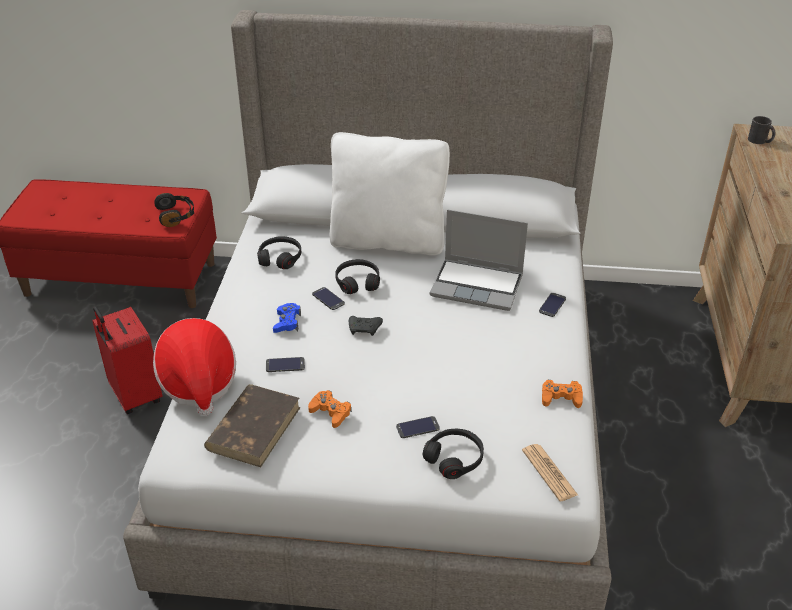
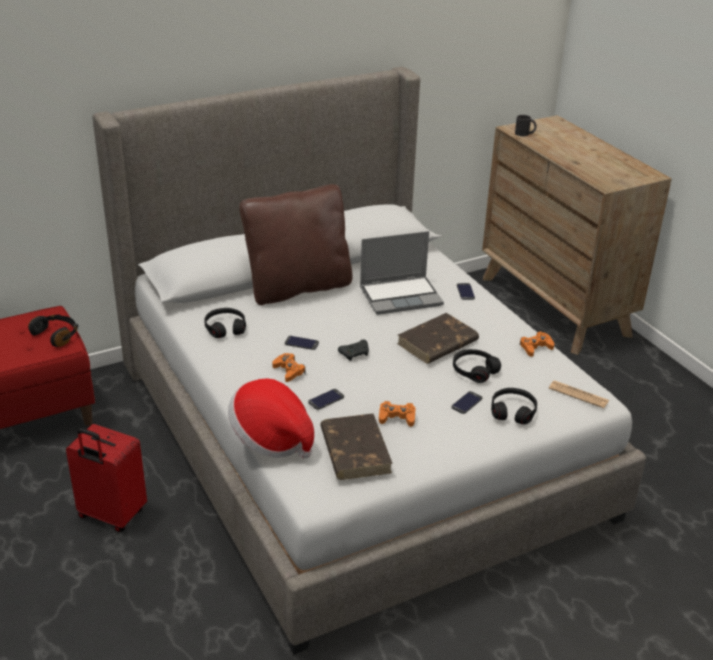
camera: 35 degrees left, 5 degrees down
(287, 322) = (289, 371): blue game controller -> orange game controller
(357, 282) = (310, 323): black headphones -> black headphones (474, 370)
(388, 241) = (298, 287): white pillow -> brown pillow
(459, 350) = (437, 343): none -> brown book

